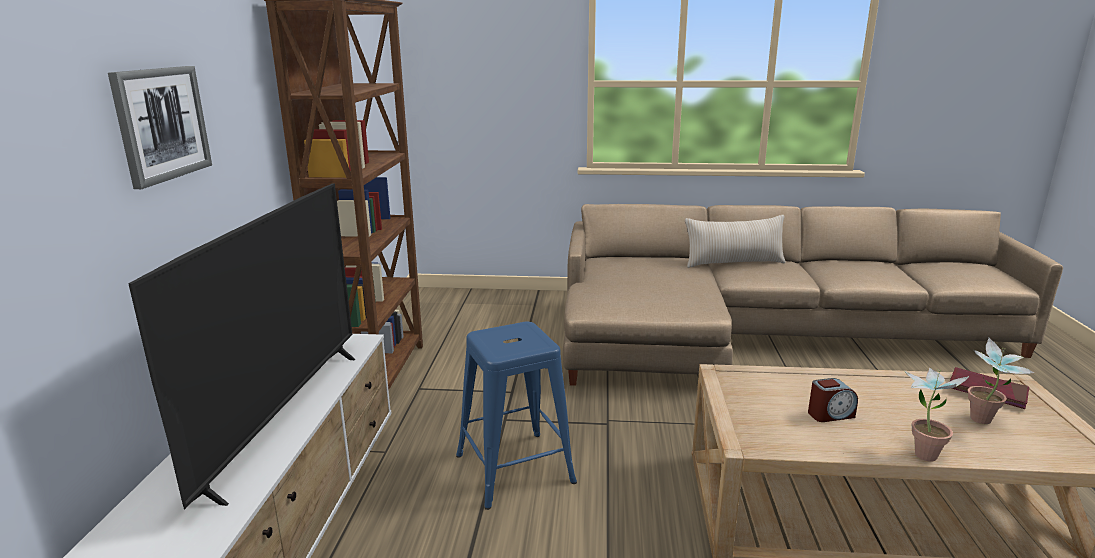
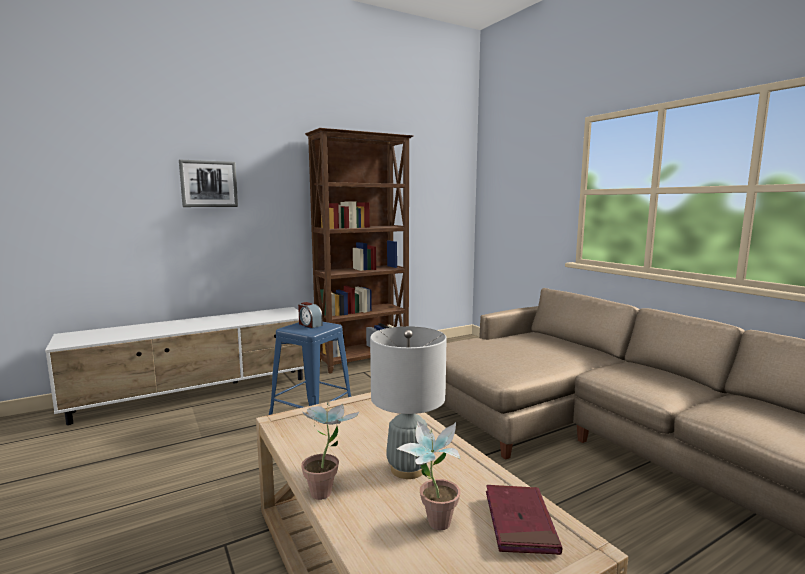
camera: 55 degrees right, 10 degrees down
(284, 417) = (208, 324): television -> none
(733, 263) = (629, 365): beige pillow -> none
(830, 414) = (360, 444): alarm clock -> alarm clock (310, 324)
(891, 407) = (407, 469): none -> grey table lamp

